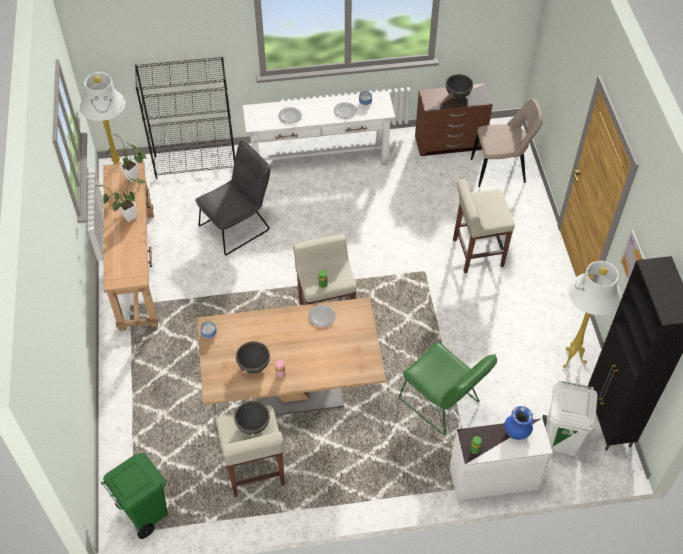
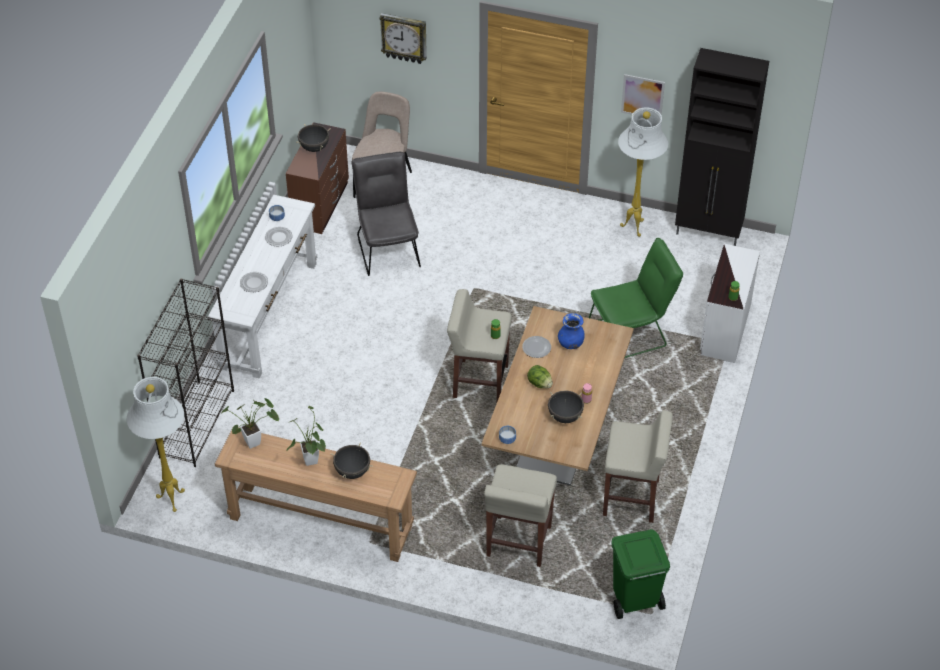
camera: 65 degrees left, 5 degrees down
(238, 226) = (317, 414): grey chair -> grey chair (387, 247)
(253, 425) = (630, 440): black cooking pot -> black cooking pot (352, 471)
(282, 333) = (539, 383): none -> lettuce
(476, 253) = (475, 242): beige stool -> beige stool (518, 542)
(516, 431) = (729, 264): blue vase -> blue vase (571, 343)
(561, 440) = (710, 270): white trash can -> none
(564, 70) = (404, 37): none -> wall clock

